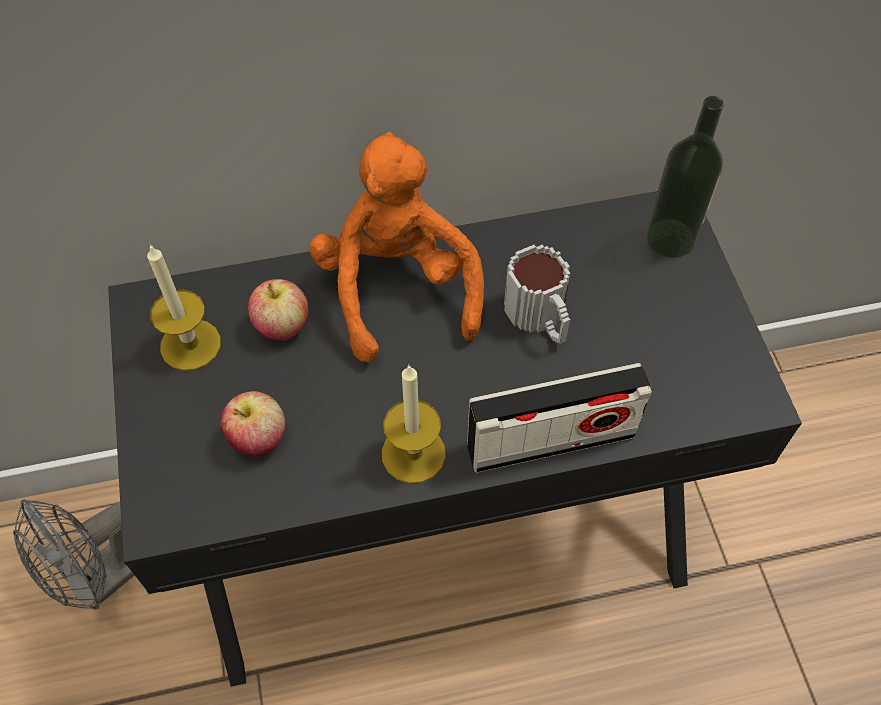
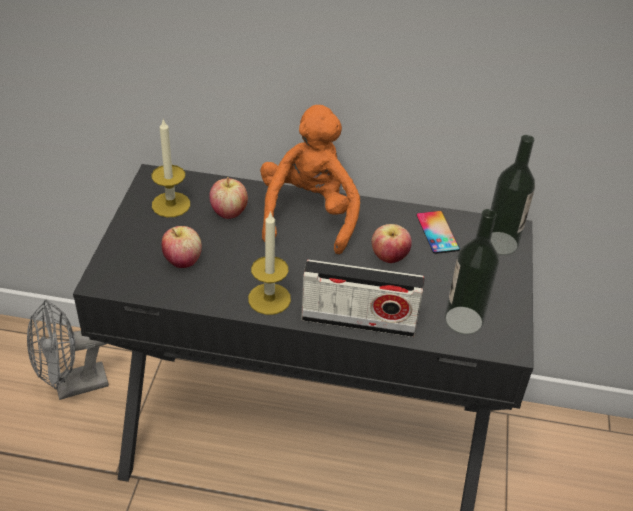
camera: 20 degrees right, 15 degrees down
(540, 318) = (389, 257): mug -> apple
(582, 251) = (437, 232): none -> phone
(683, 383) = (463, 320): none -> bottle

